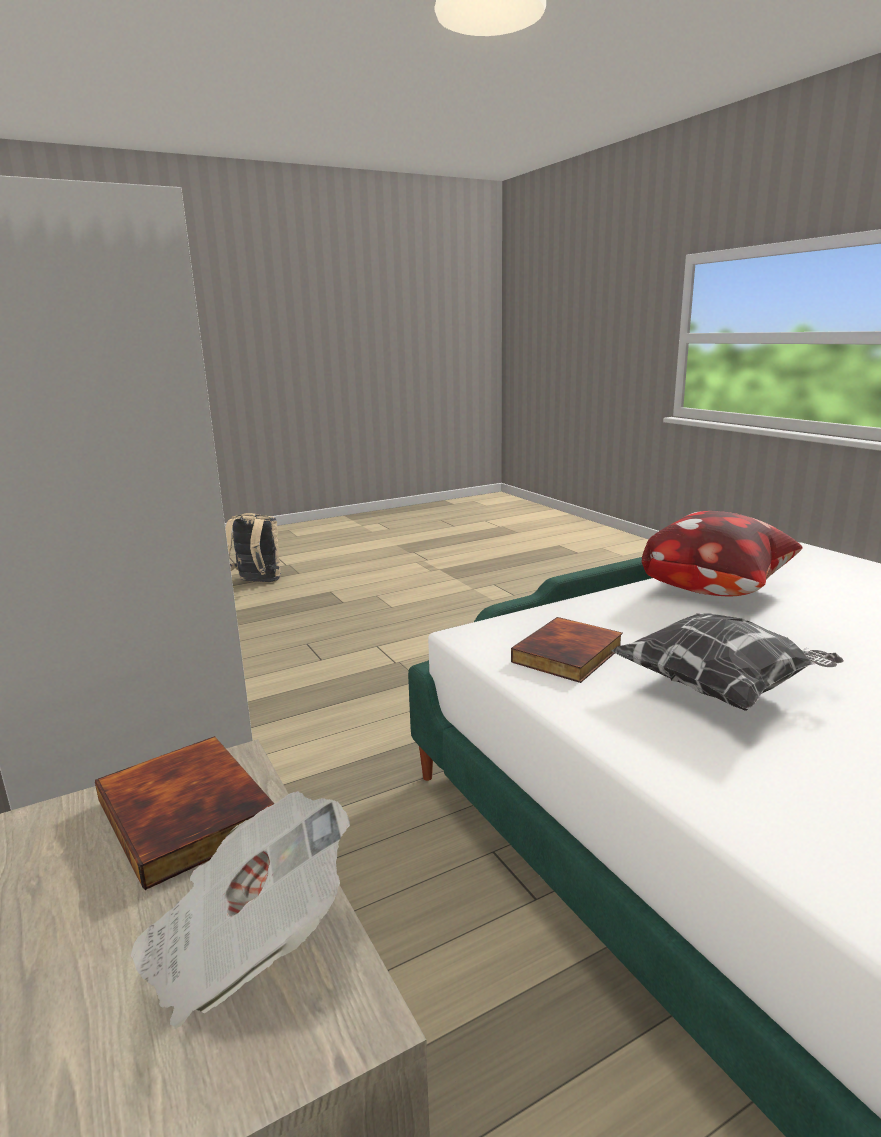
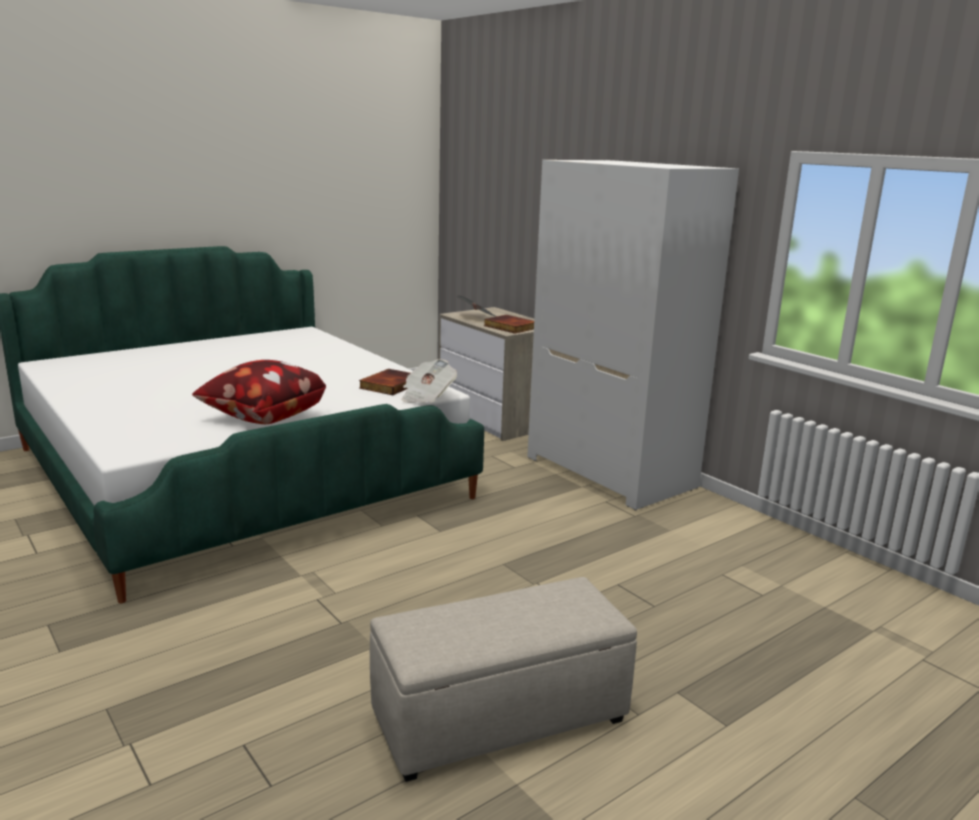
camera: 170 degrees right, 0 degrees up
(257, 583) = (889, 750): beige backpack -> none
(458, 595) = (498, 718): none -> beige ottoman
(500, 621) = (427, 396): none -> newspaper
(721, 688) = (323, 374): pillow -> none

